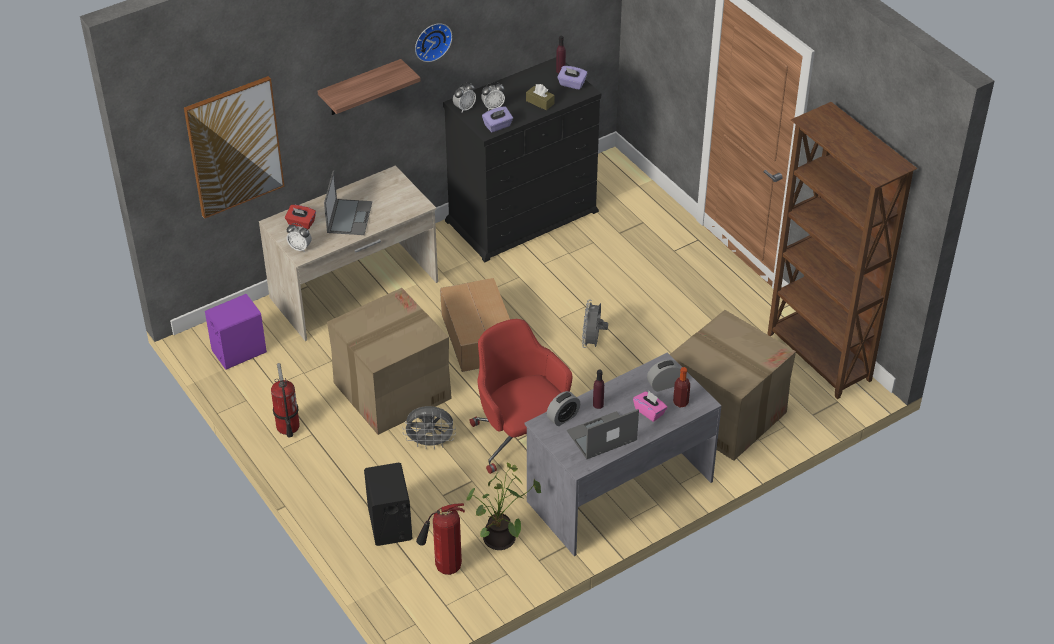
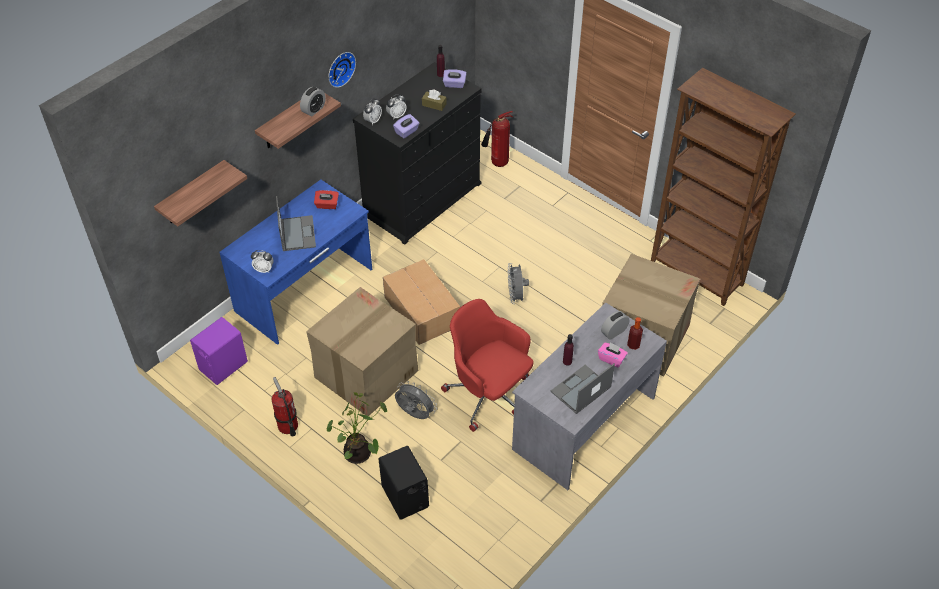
camera: 15 degrees left, 5 degrees up
(234, 147) = (192, 194): picture -> shelf
(301, 223) = (257, 247): red tissue box -> red tissue box (327, 205)
(355, 290) = (305, 290): beige desk -> blue desk
(430, 443) = (414, 415): grey fan -> grey fan turned 135 degrees counterclockwise
(445, 568) = (465, 527): fire extinguisher -> fire extinguisher (497, 164)
(501, 541) = (503, 490): potted plant -> potted plant (359, 454)
(563, 417) = (543, 379): alarm clock -> alarm clock (314, 110)

